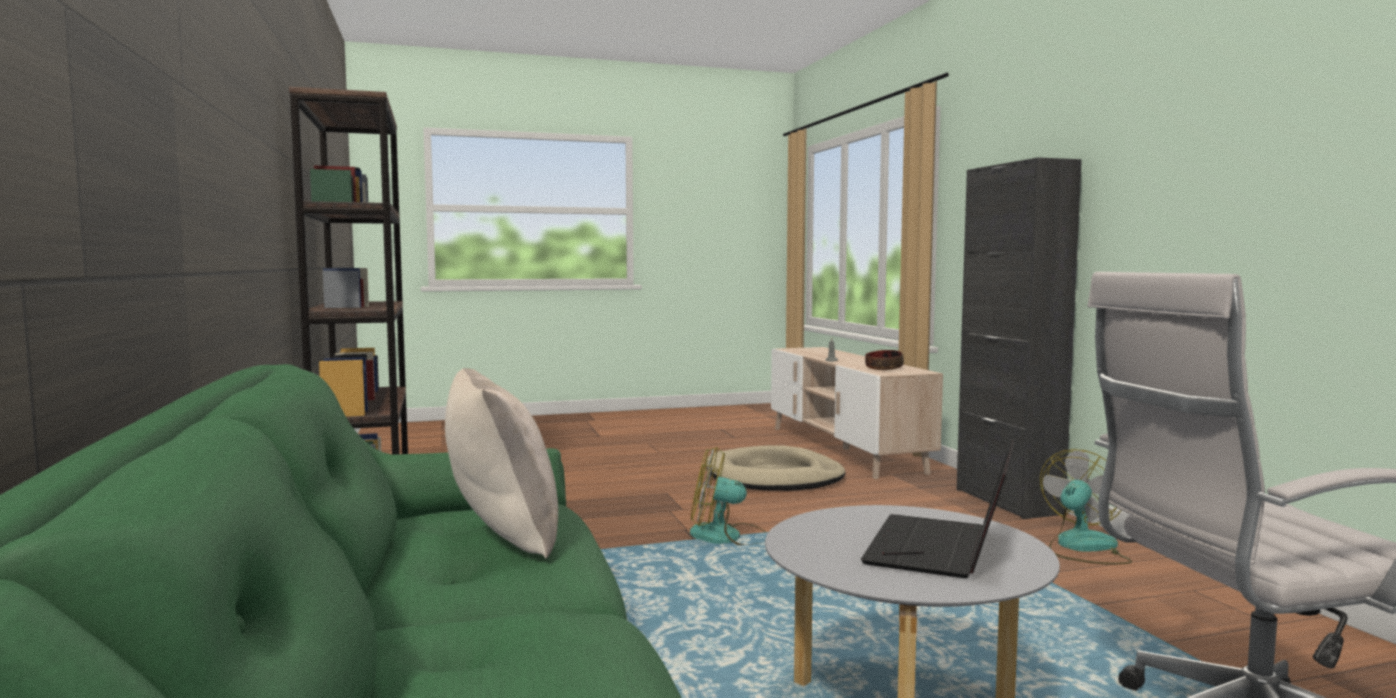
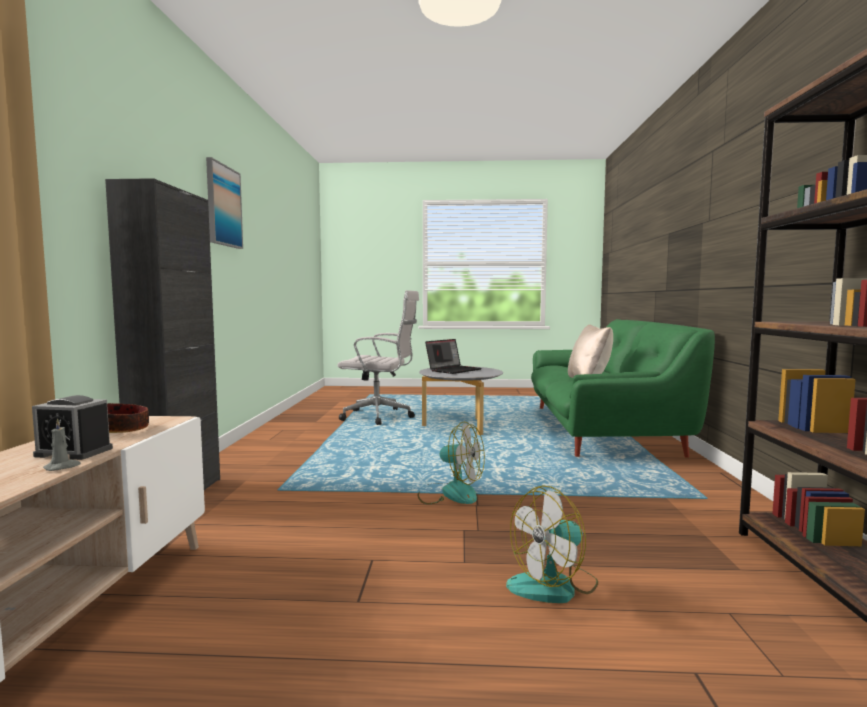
camera: 160 degrees left, 0 degrees up
(774, 477) = (297, 575): beige dog bed -> none
(854, 363) = (74, 452): none -> alarm clock
(1082, 548) = (251, 459): fan -> fan (554, 585)
(1242, 106) = (223, 206): none -> picture

